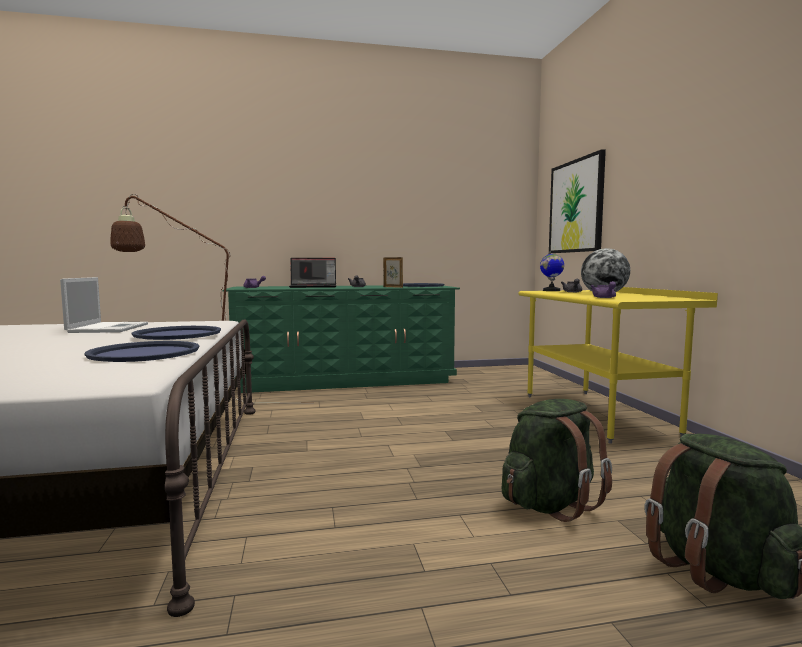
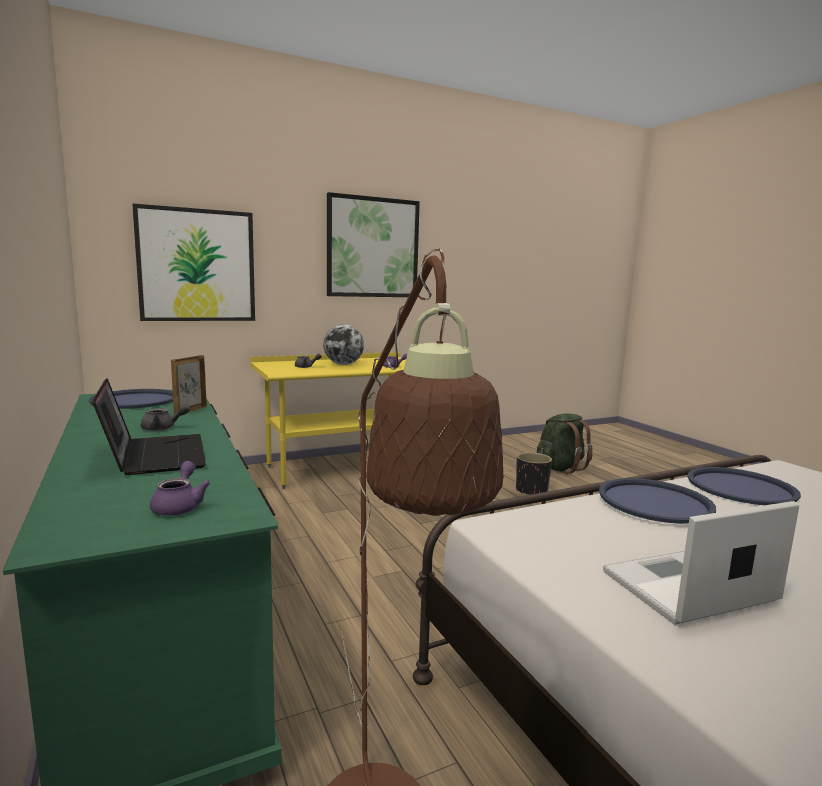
camera: 105 degrees left, 5 degrees up
(550, 504) = (532, 491): green backpack -> black planter
(551, 290) = (277, 369): globe -> none
(702, 146) = (373, 247): none -> picture

